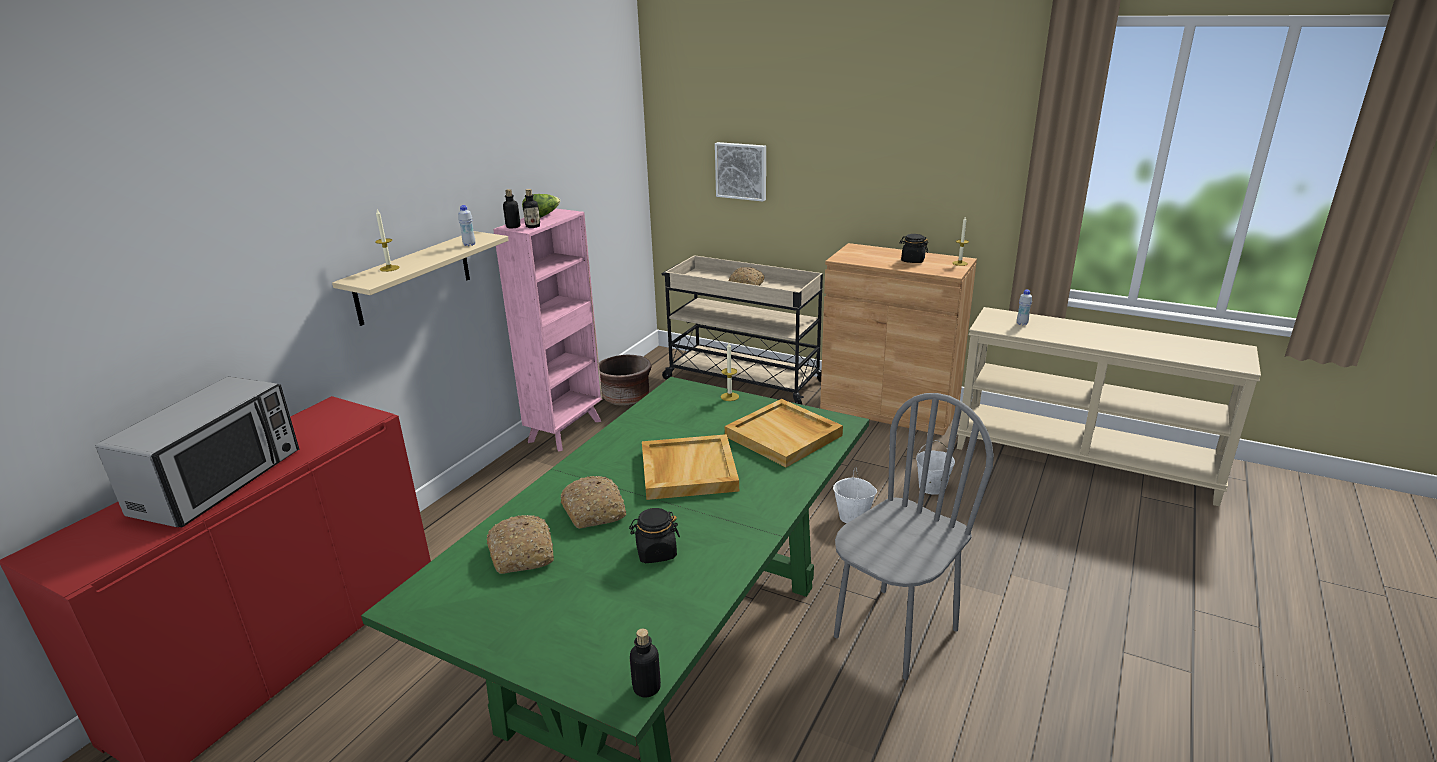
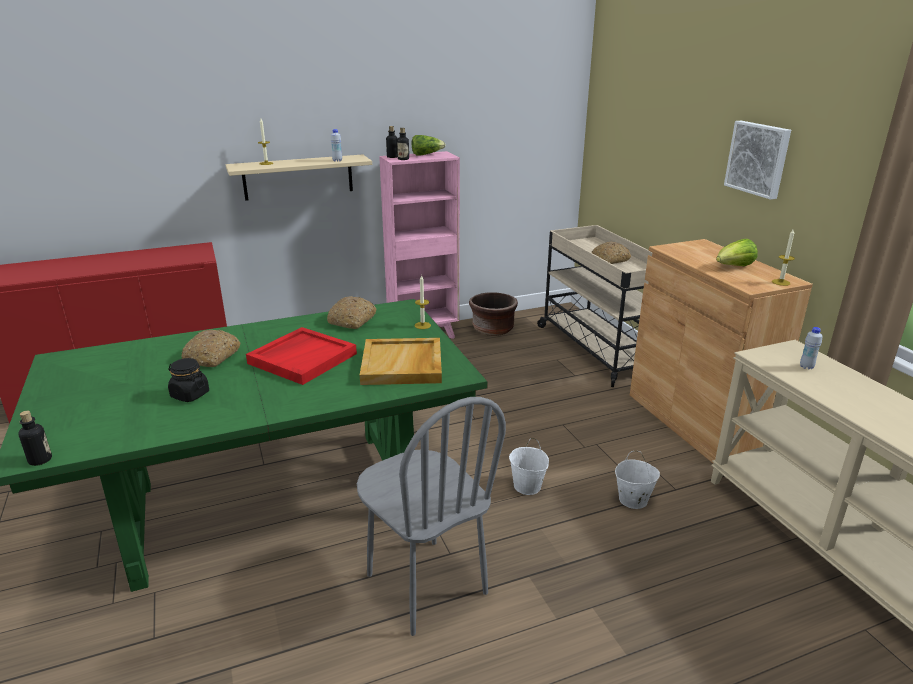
camera: 40 degrees right, 0 degrees up
(219, 482) = (93, 265): microwave -> none
(523, 553) = (139, 361): bread -> bread (352, 320)
(687, 470) = (302, 358): beige tray -> red tray
(741, 171) = (641, 150): picture -> picture (758, 158)
(895, 632) = (425, 584): grey chair -> grey chair turned 60 degrees clockwise
(912, 260) = (734, 267): black jar -> lettuce

